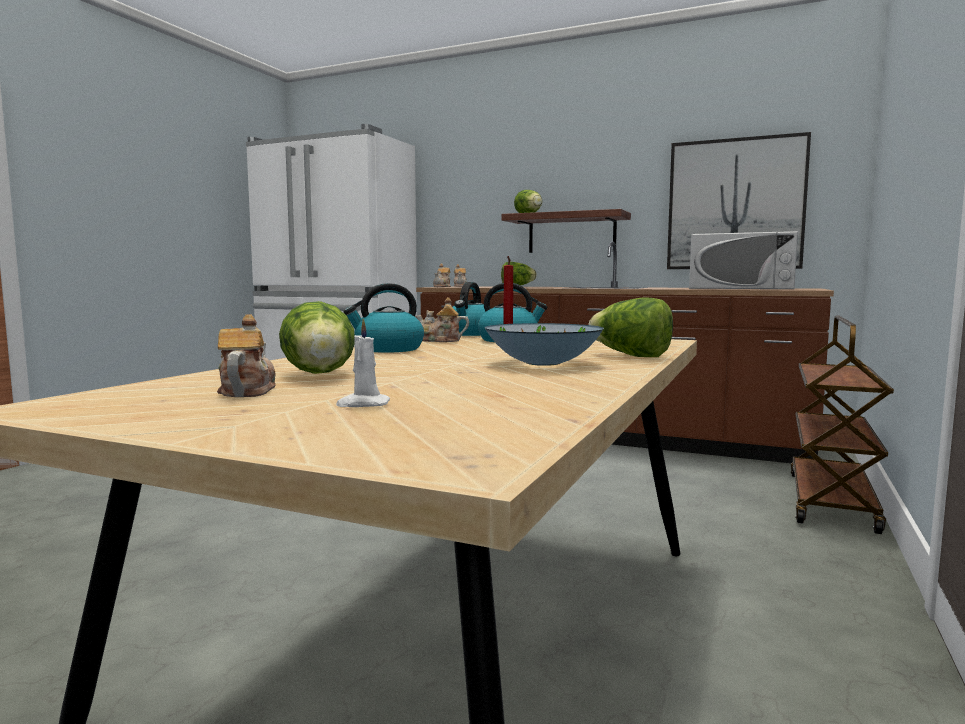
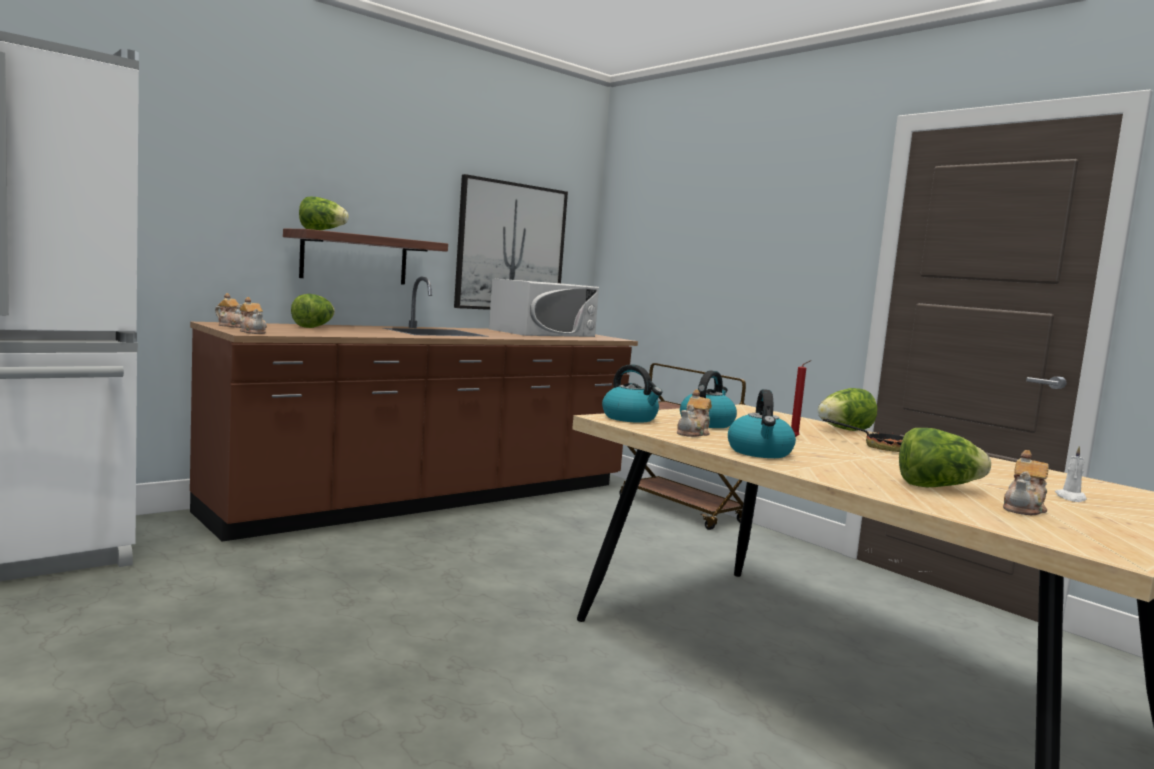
camera: 65 degrees left, 0 degrees up
(246, 391) = (1024, 509): teapot -> teapot turned 75 degrees counterclockwise
(543, 363) = (881, 447): bowl -> frying pan

